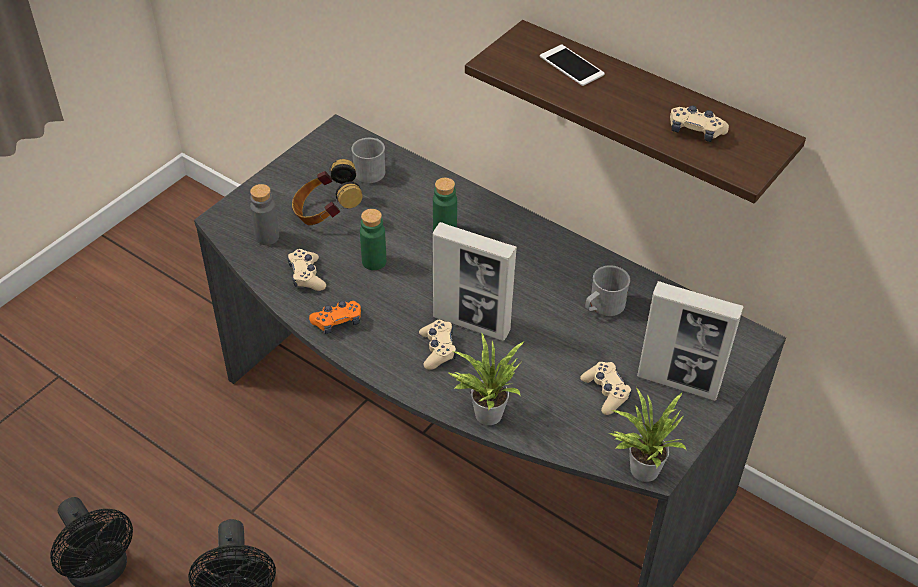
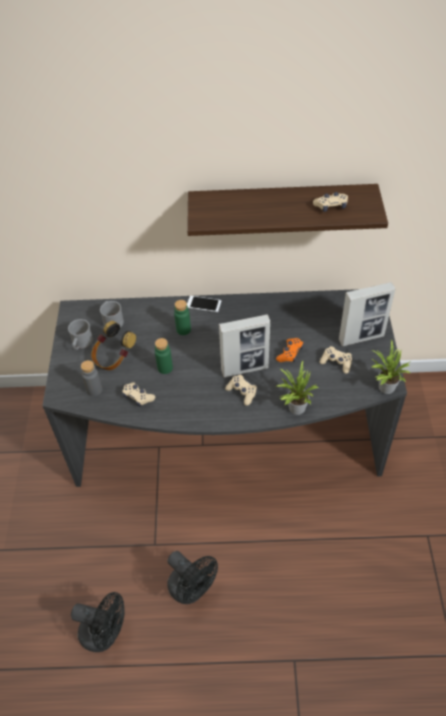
camera: 35 degrees left, 5 degrees up
(337, 322) = (179, 410): orange game controller -> orange game controller (290, 353)
(571, 65) = (240, 203): phone -> phone (203, 304)
(603, 306) = (295, 322): grey mug -> grey mug (81, 343)

